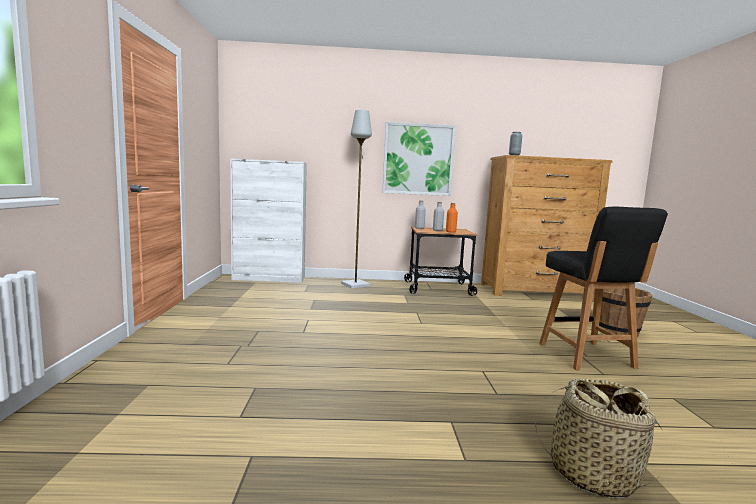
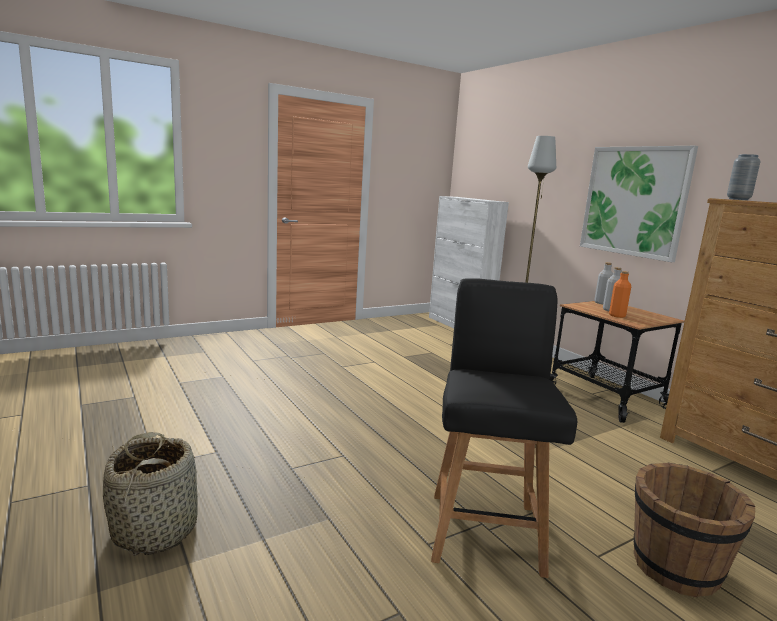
camera: 60 degrees right, 5 degrees up
(587, 356) = (485, 529): black chair -> black chair turned 135 degrees clockwise

